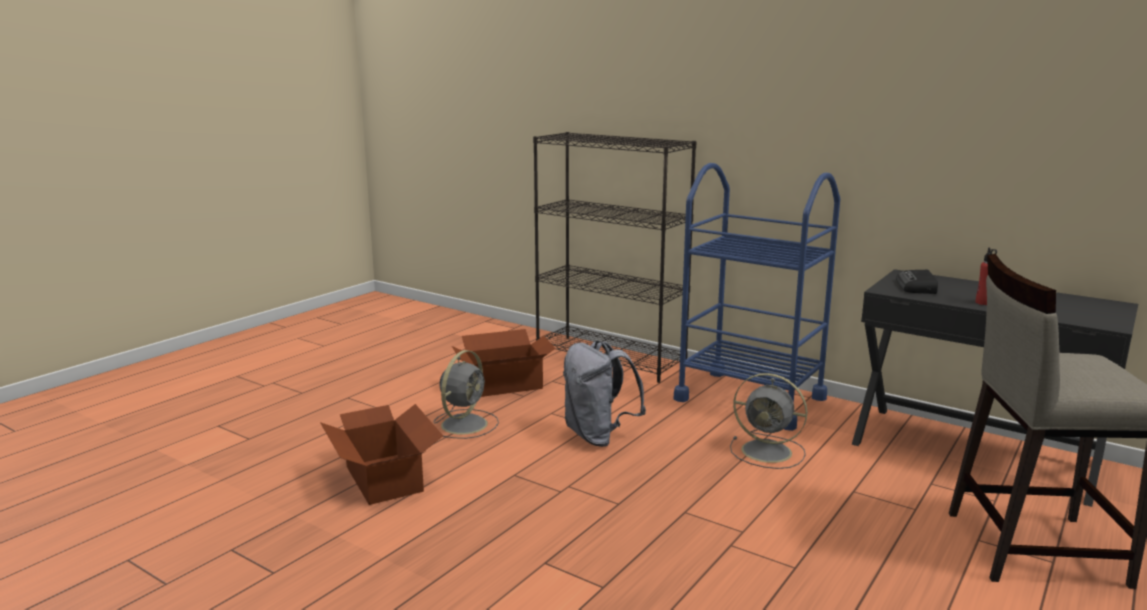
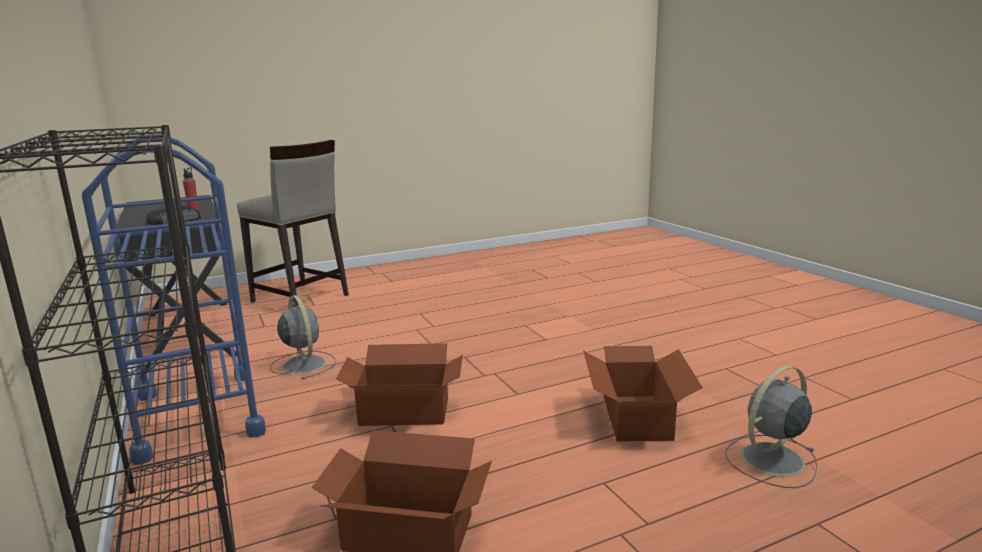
camera: 150 degrees left, 0 degrees up
(465, 423) = (519, 466): grey fan -> grey fan (770, 460)
(598, 436) = (404, 411): grey backpack -> cardboard box

